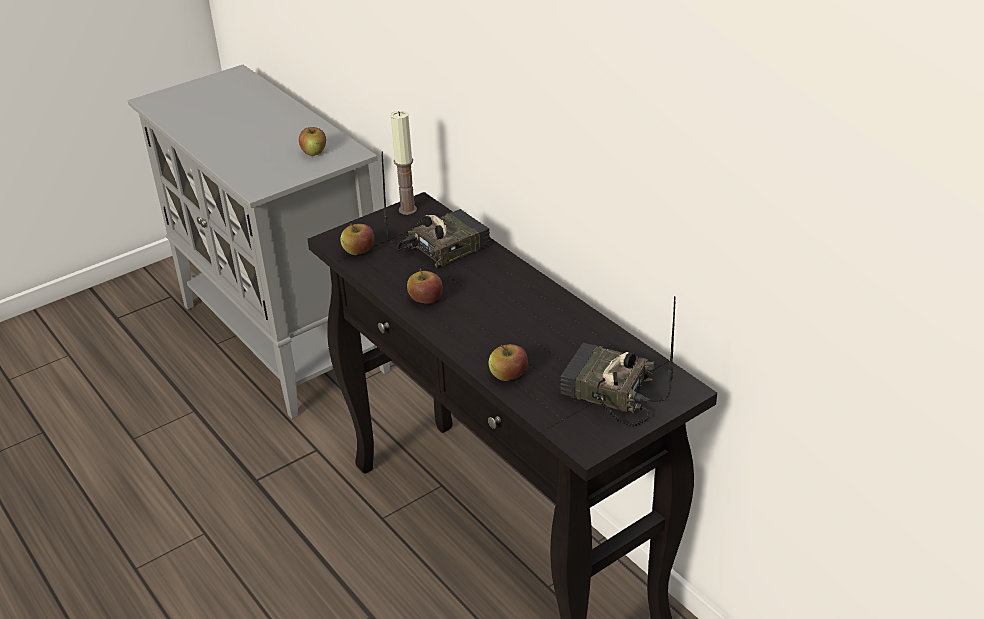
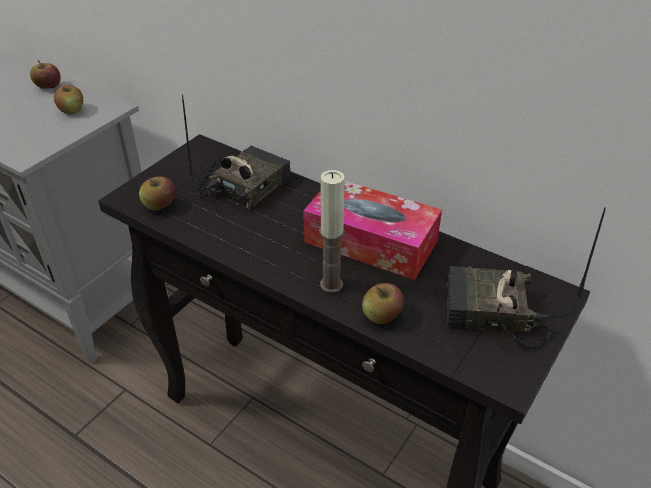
camera: 20 degrees left, 5 degrees up
(407, 210) = (191, 154): candle -> candle (331, 284)
(425, 299) = (253, 246): apple -> apple (48, 86)
(534, 314) = (370, 241): none -> tissue box

